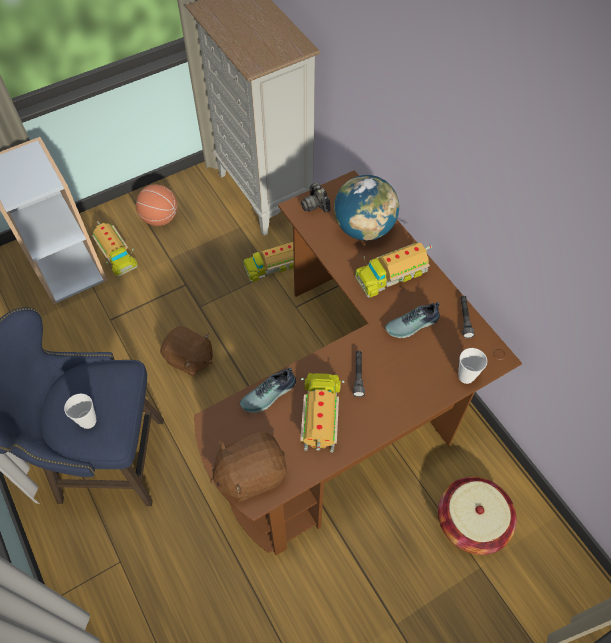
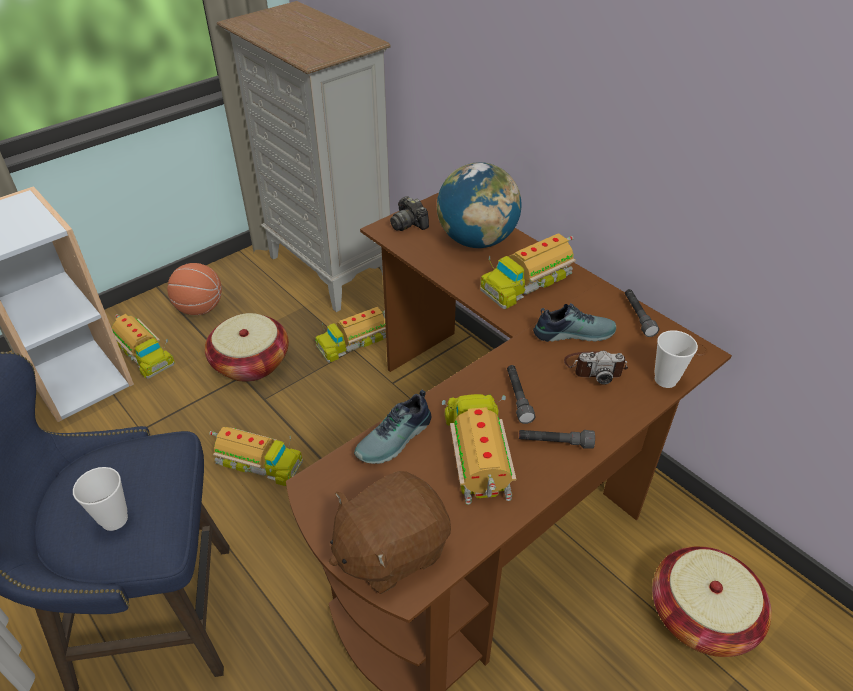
camera: 10 degrees left, 15 degrees down
(189, 359) = (258, 463): brown plush toy -> toy truck
(193, 274) = (251, 363): none -> basket
(373, 415) = (555, 443): none -> grey flashlight
(412, 325) = (573, 332): shoe -> shoe turned 150 degrees counterclockwise
(418, 359) = (594, 368): none -> camera

